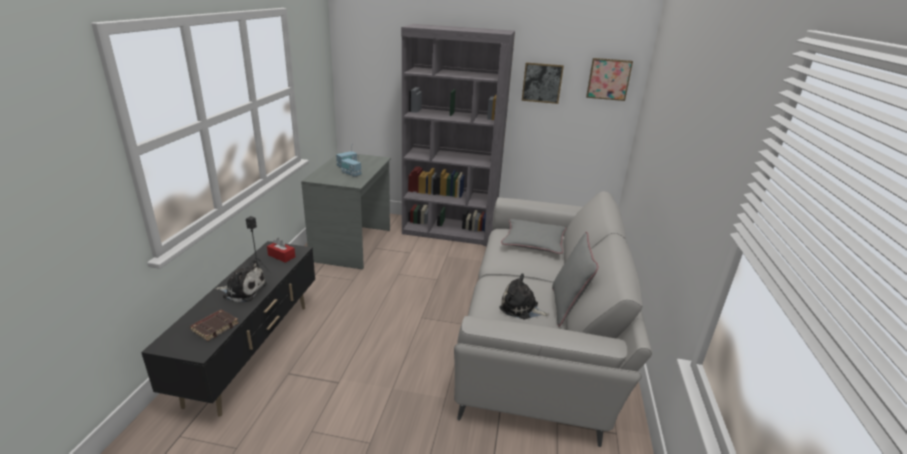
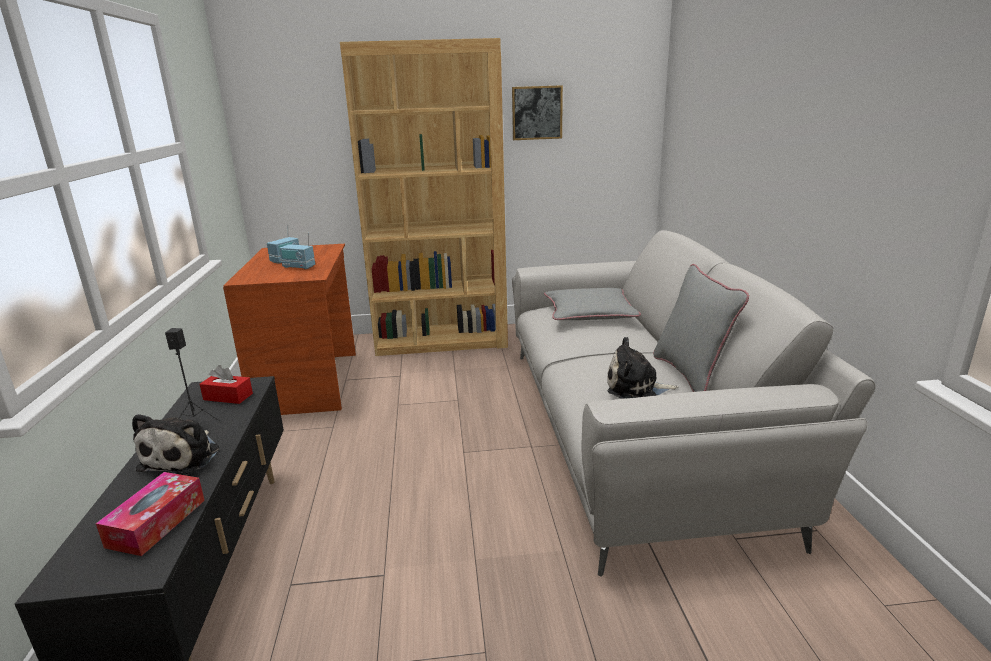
camera: 15 degrees left, 5 degrees down
(215, 327) = (157, 523): brown book -> tissue box
(243, 290) = (183, 457): plush toy -> plush toy turned 105 degrees clockwise
(353, 245) = (309, 383): grey desk -> brown desk
(449, 231) = (442, 341): grey bookcase -> brown bookcase
(608, 79) = (620, 97): picture -> none

